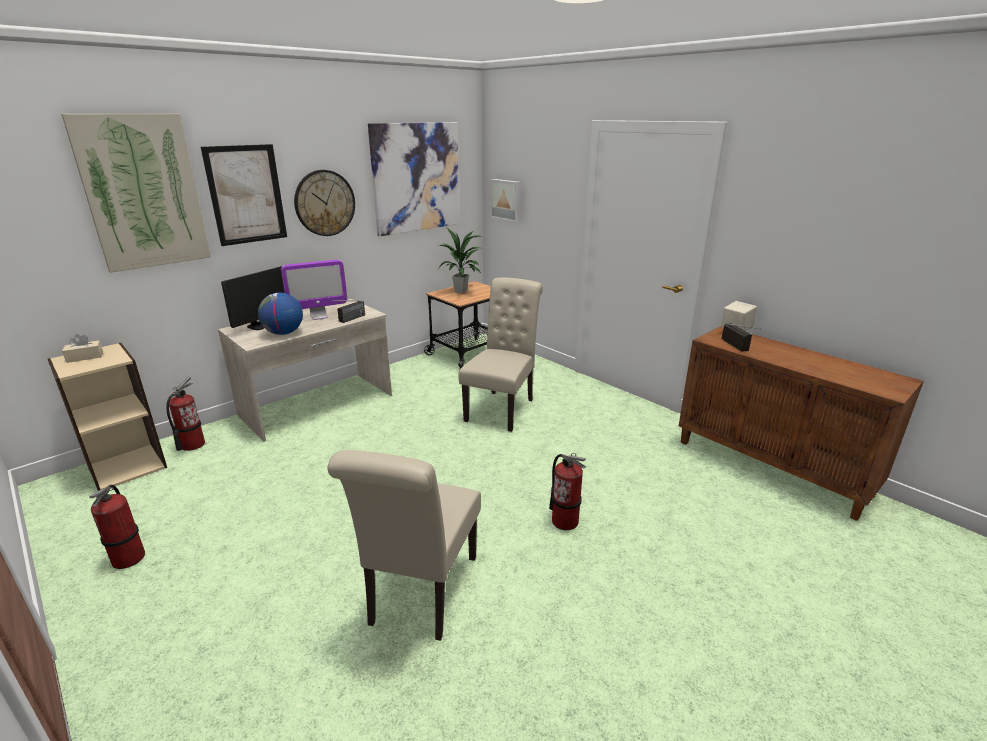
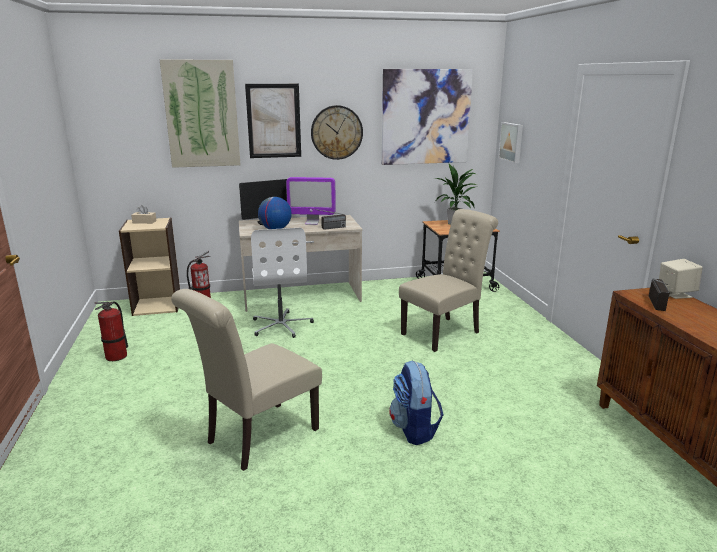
camera: 30 degrees right, 5 degrees down
(325, 447) = (281, 325): none -> white office chair
(565, 521) = (414, 429): fire extinguisher -> backpack

